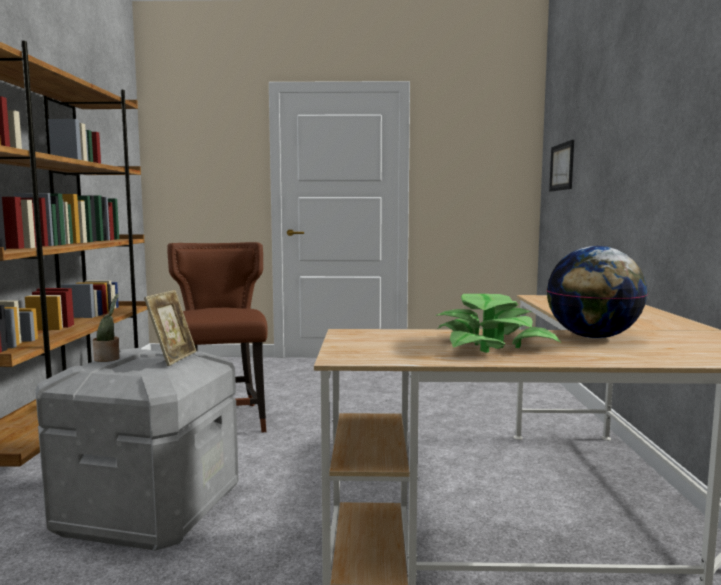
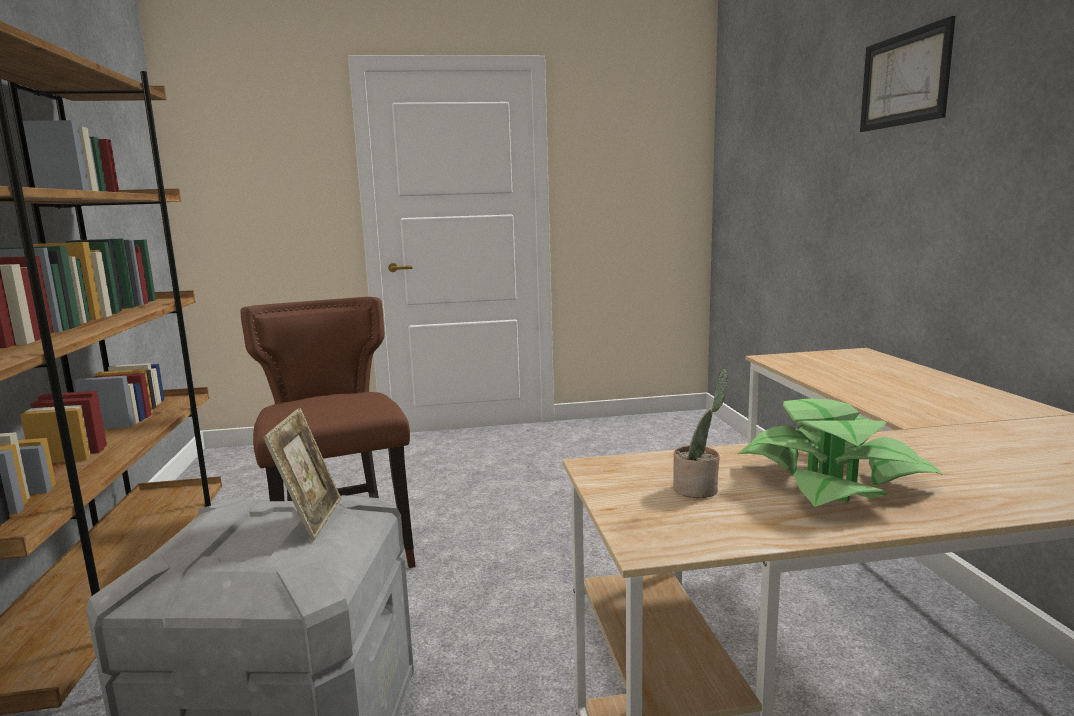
camera: 10 degrees left, 5 degrees up
(108, 359) = (202, 532): potted plant -> potted plant (698, 489)
(562, 167) = (752, 172): picture -> picture (904, 79)
(592, 337) = (943, 446): globe -> none

